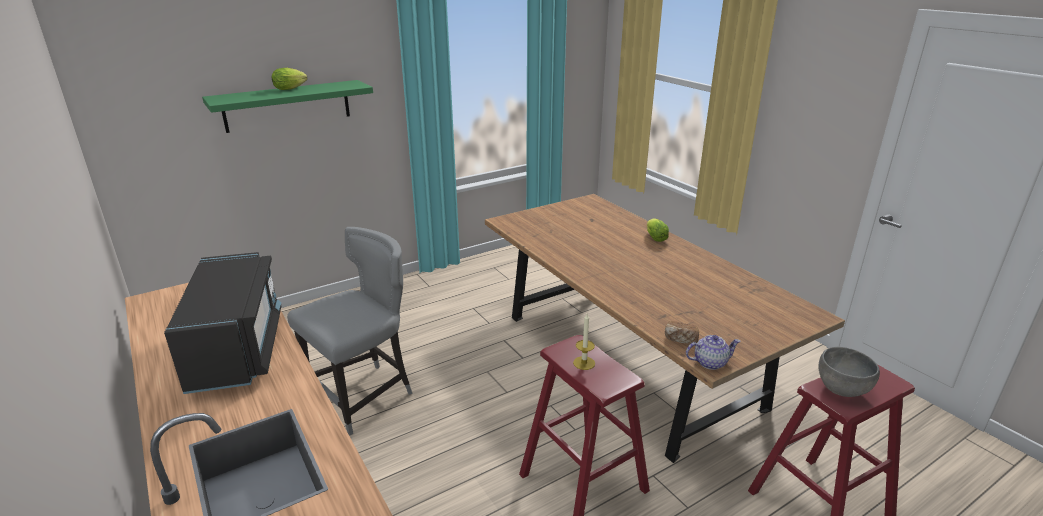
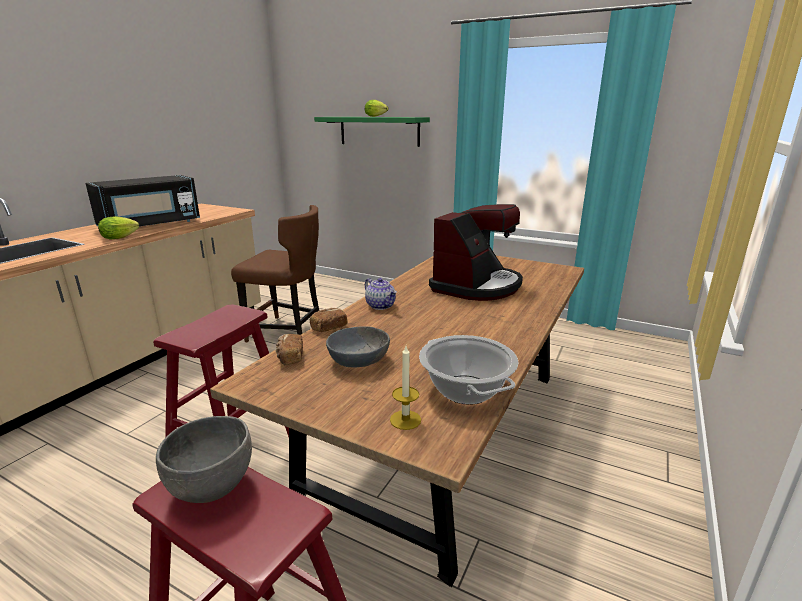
camera: 60 degrees right, 5 degrees down
(364, 395) = (288, 332): grey chair -> brown chair
(584, 363) = (214, 321): candle -> candle (405, 420)
(596, 237) = (477, 286): none -> coffee machine
(634, 313) = (328, 328): none -> bread
(654, 238) = (524, 309): lettuce -> lettuce (121, 237)
(701, 315) = (358, 361): none -> grey bowl
(710, 362) = (249, 380): teapot -> teapot (381, 305)
(759, 291) = (466, 390): none -> cooking pot

